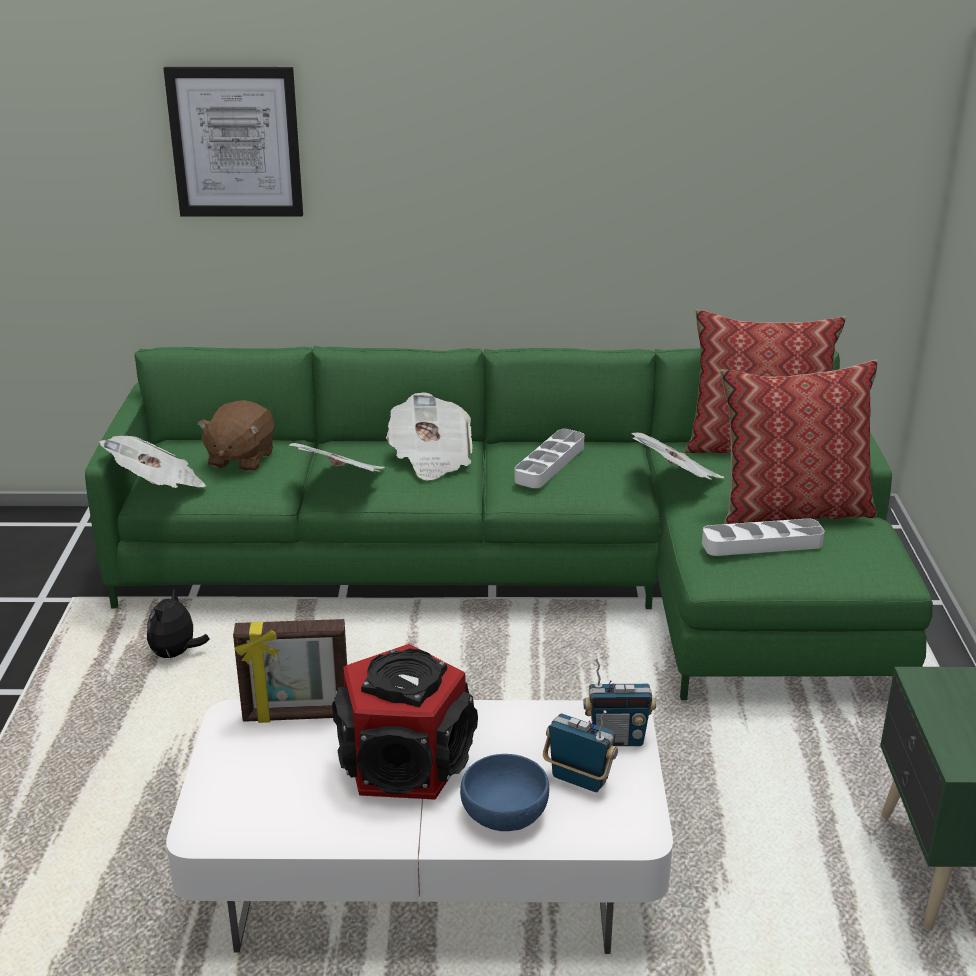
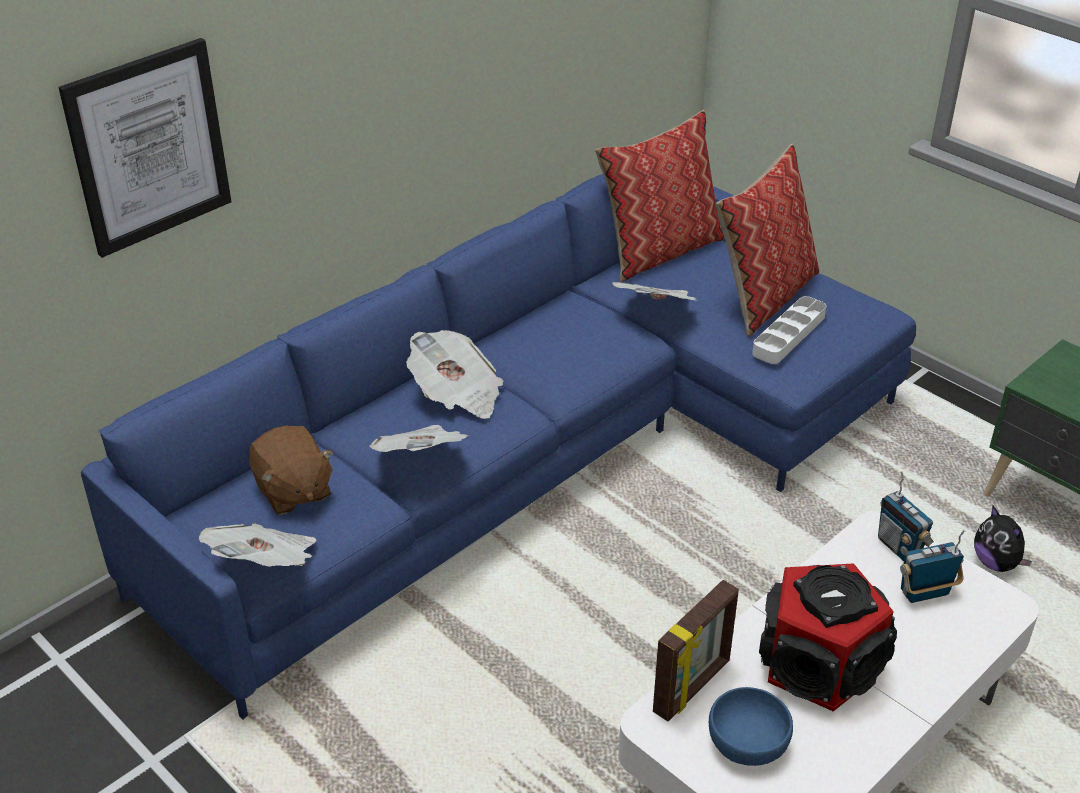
camera: 45 degrees left, 10 degrees up
(176, 654) = (374, 717): plush toy -> plush toy (996, 563)
(505, 812) = (924, 650): blue bowl -> blue bowl (746, 742)
(530, 576) = (541, 456): green sofa -> blue sofa
(550, 463) = (554, 346): white tray -> none
(617, 739) = (899, 547): radio -> radio turned 105 degrees clockwise

